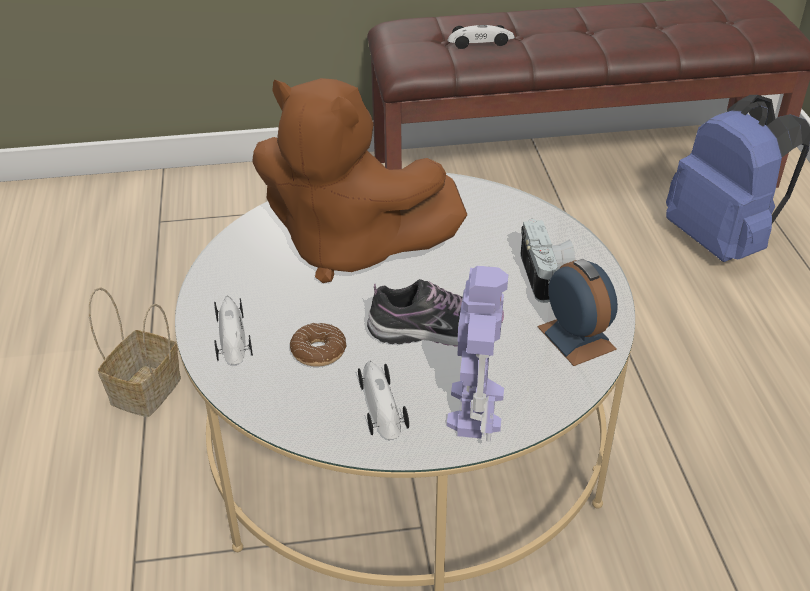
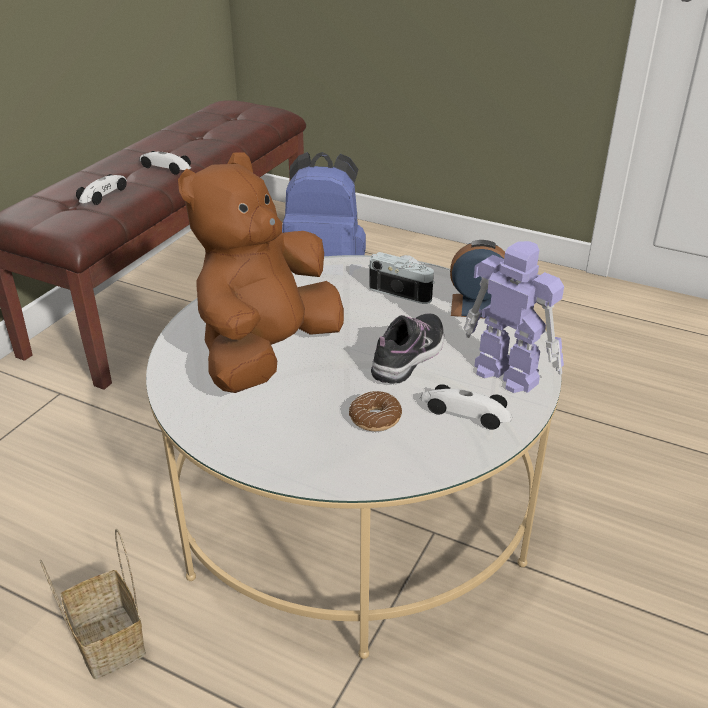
camera: 55 degrees left, 5 degrees down
(232, 335) = (304, 455): toy car -> toy car (165, 167)
(349, 247) = (267, 354): brown plush toy -> brown plush toy turned 150 degrees clockwise

